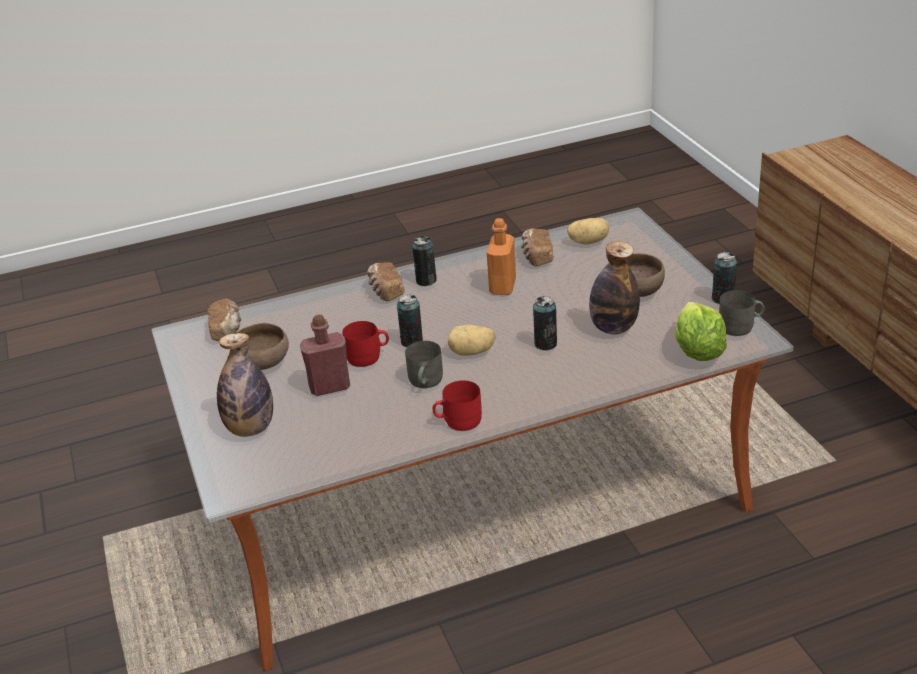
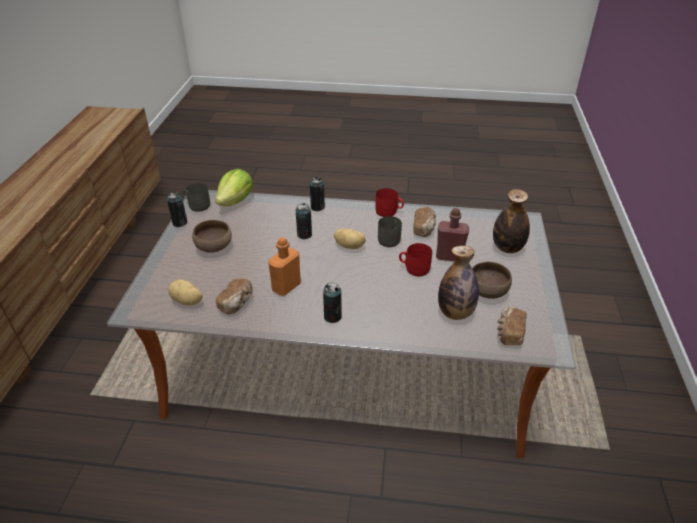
camera: 155 degrees left, 5 degrees up
(385, 291) = (369, 319): bread -> bread (424, 229)
(412, 341) = (380, 268): can -> can (317, 207)
(613, 328) = (258, 229): bottle -> bottle (455, 313)

